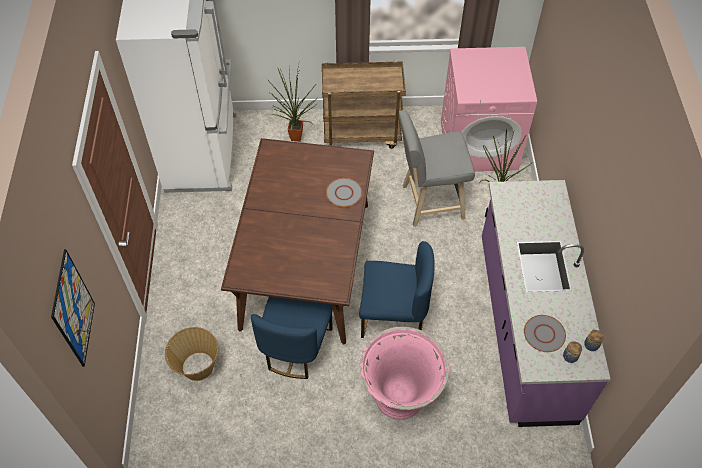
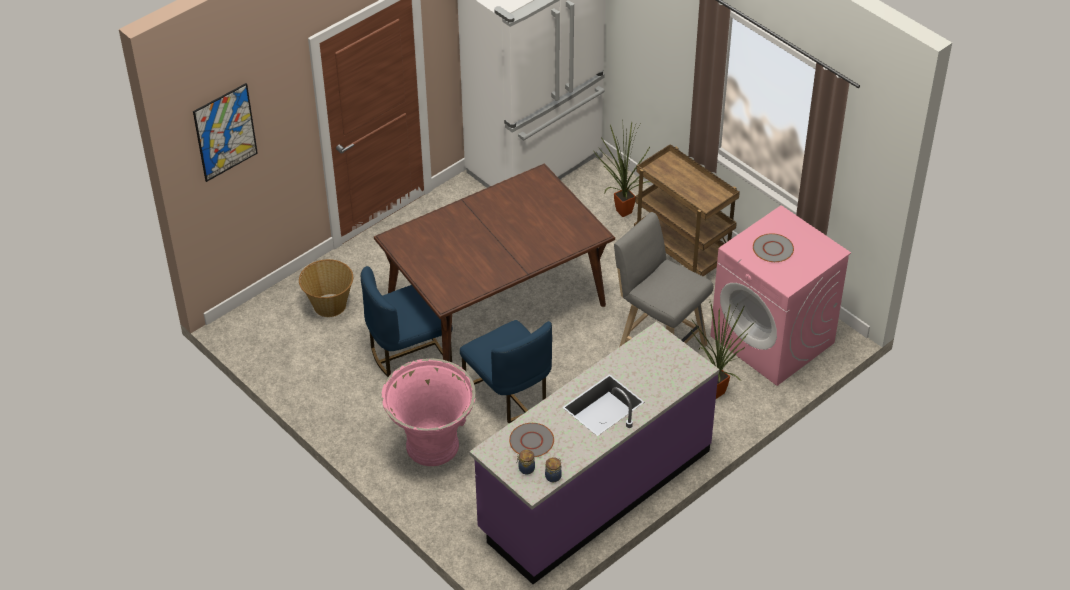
camera: 50 degrees right, 10 degrees down
(344, 193) = (546, 246): grey plate -> grey plate (773, 249)

